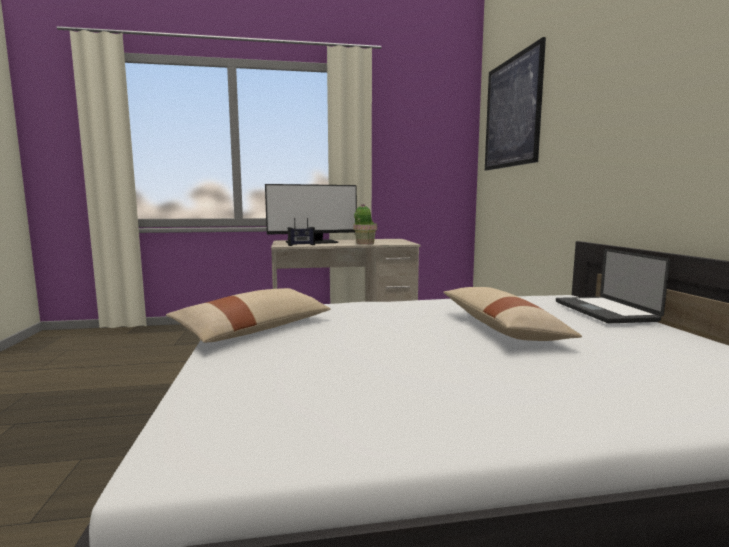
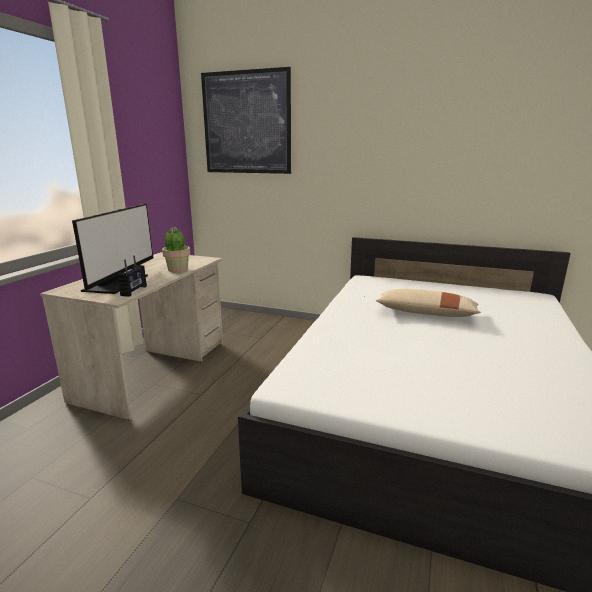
camera: 60 degrees left, 10 degrees up
(254, 329) = (366, 388): beige pillow -> none
(604, 311) = (410, 283): laptop -> none

